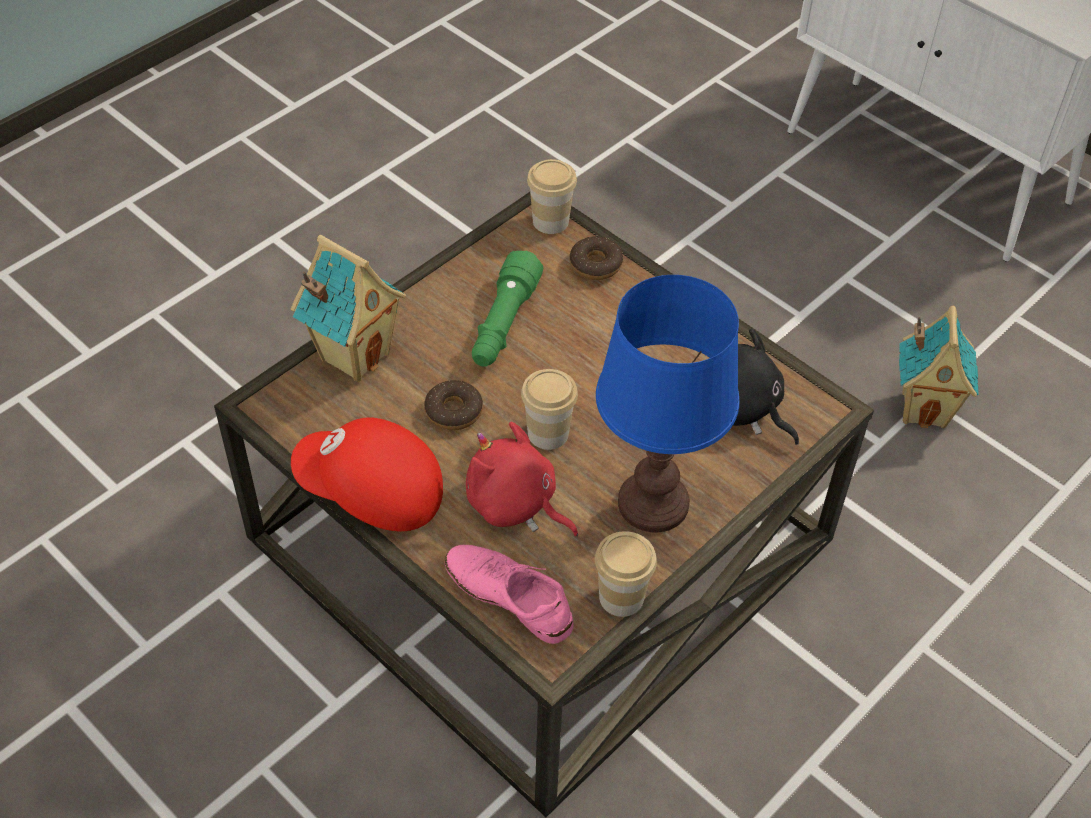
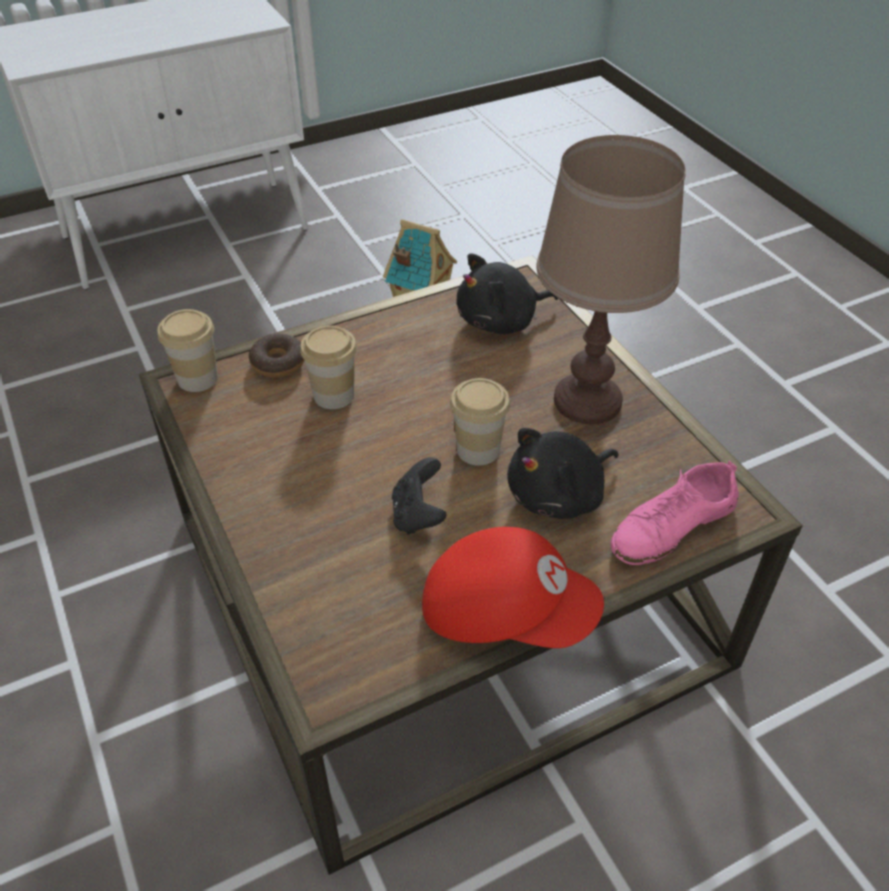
camera: 70 degrees left, 5 degrees down
(354, 355) = (294, 584): toy house -> none
(371, 493) = (506, 611): red cap -> red cap turned 105 degrees counterclockwise
(454, 411) = (418, 515): donut -> black game controller
(503, 324) = (317, 448): green flashlight -> none
(515, 504) = (559, 495): red plush toy -> black plush toy
(621, 597) = (689, 447): cup -> cup (334, 395)
(652, 503) = (587, 401): blue table lamp -> brown table lamp

